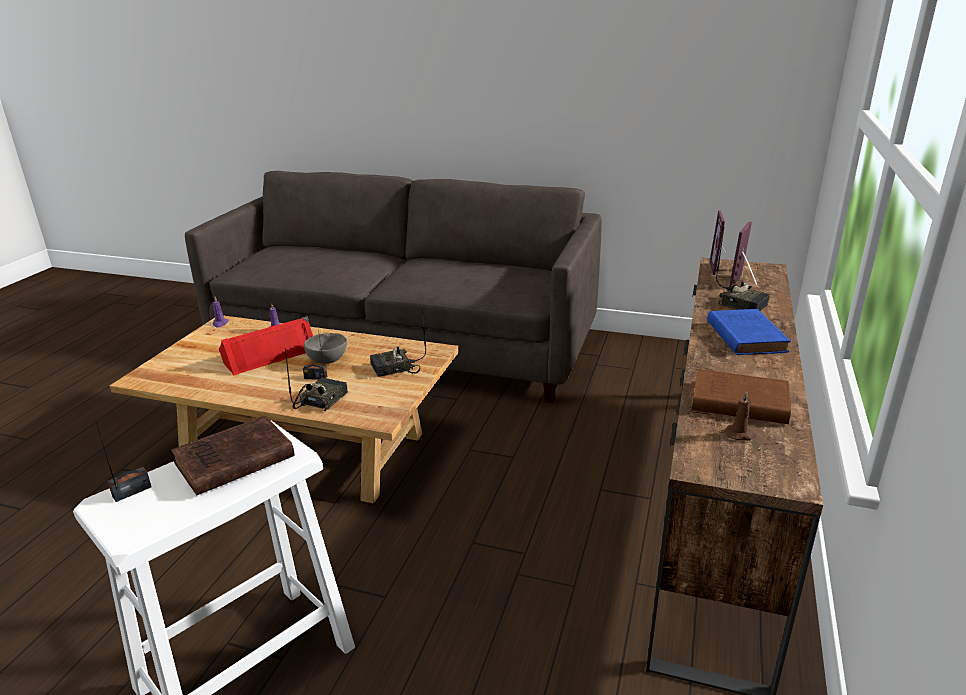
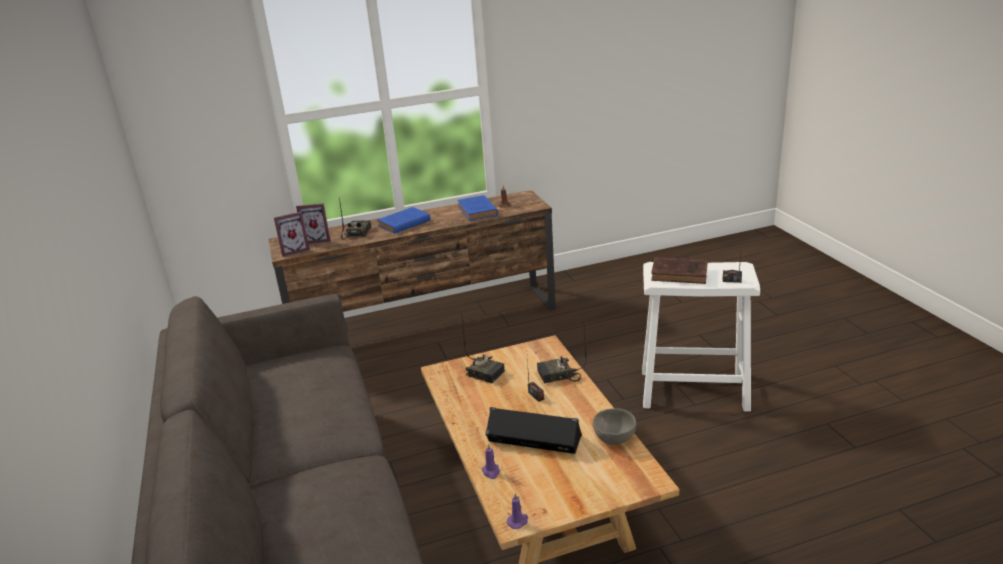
camera: 125 degrees left, 0 degrees up
(269, 355) = (534, 441): red speaker -> black speaker
(328, 360) = (507, 406): grey bowl -> grey bowl (613, 438)
(736, 402) = (478, 211): brown book -> blue book

